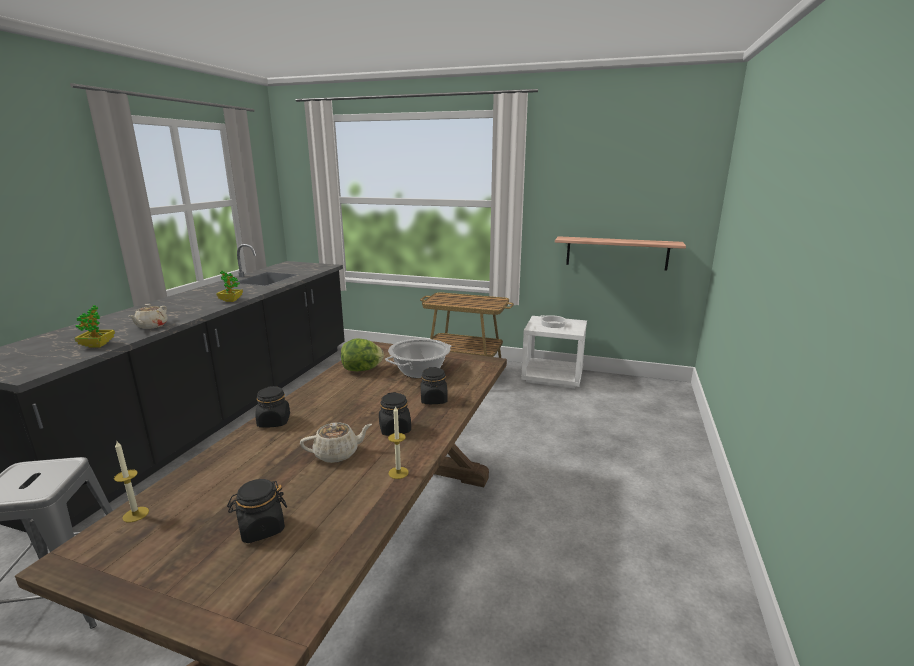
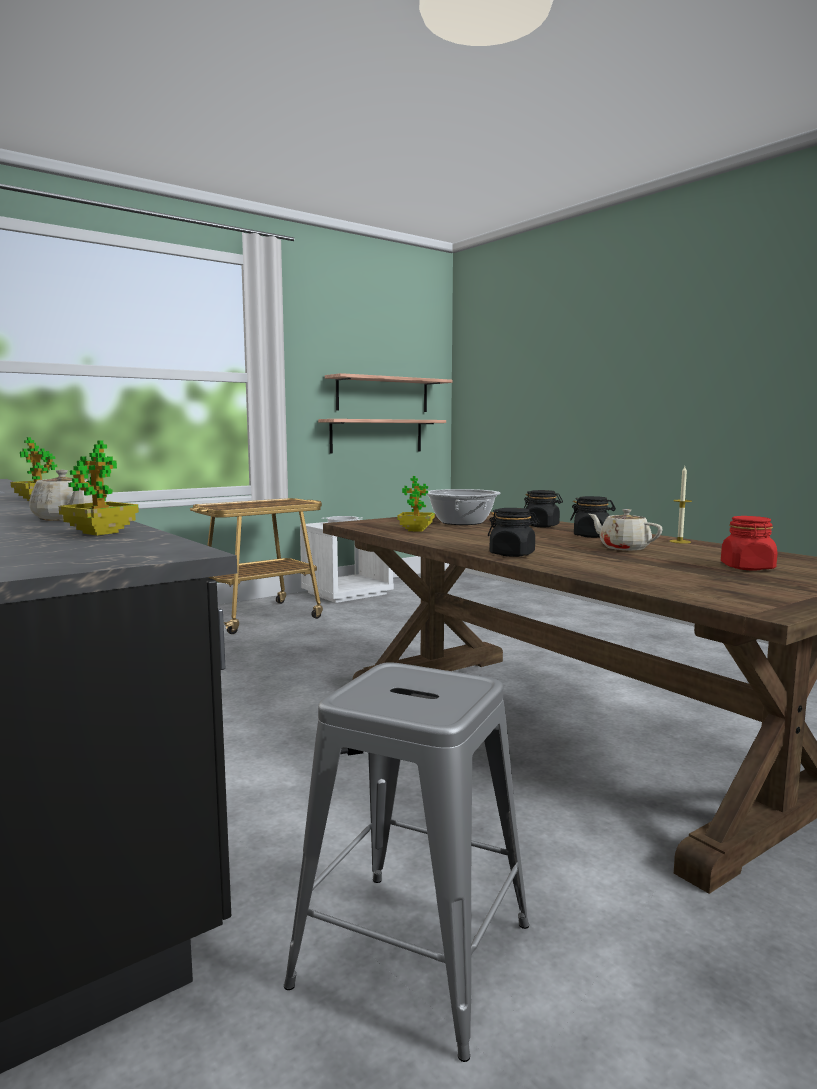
camera: 55 degrees left, 10 degrees down
(135, 514) = (687, 592): candle -> none
(261, 528) = (747, 568): black jar -> red jar
(337, 454) = (623, 548): beige teapot -> beige teapot turned 60 degrees counterclockwise
(362, 369) = (416, 530): lettuce -> potted plant
(628, 216) = (383, 394): none -> shelf

